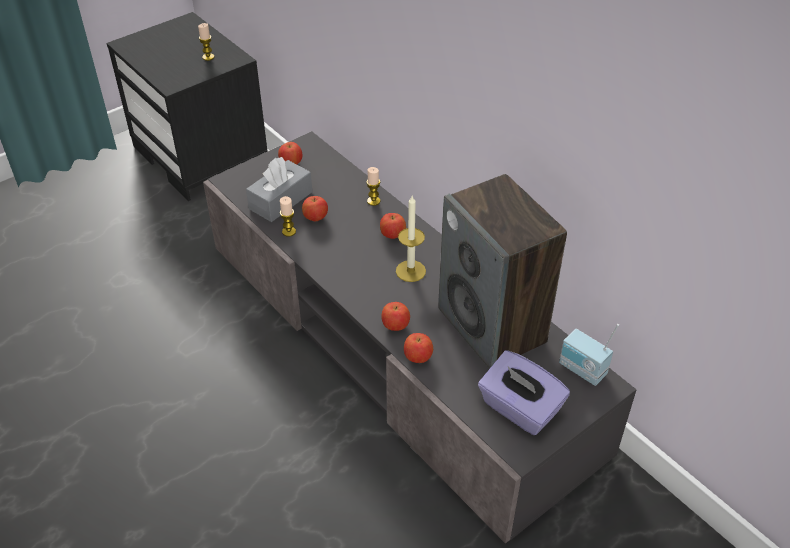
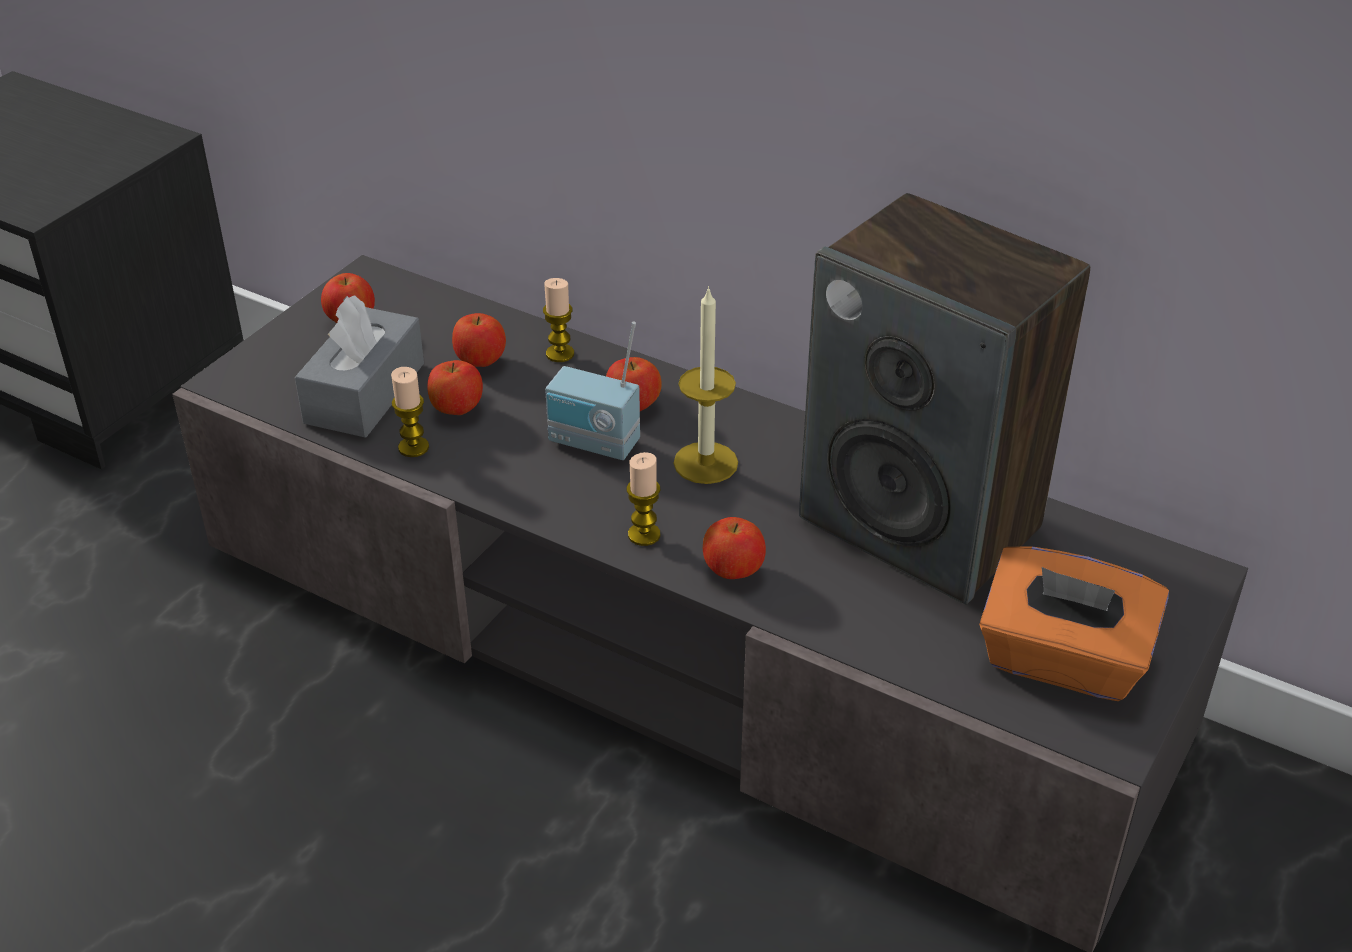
camera: 20 degrees left, 5 degrees down
(208, 57) = (92, 145): candle -> candle (644, 535)
(418, 358) = (811, 619): apple -> apple (481, 362)
(519, 409) = (1062, 661): purple tissue box -> orange tissue box
(581, 370) = (1133, 561): radio -> radio (593, 444)

